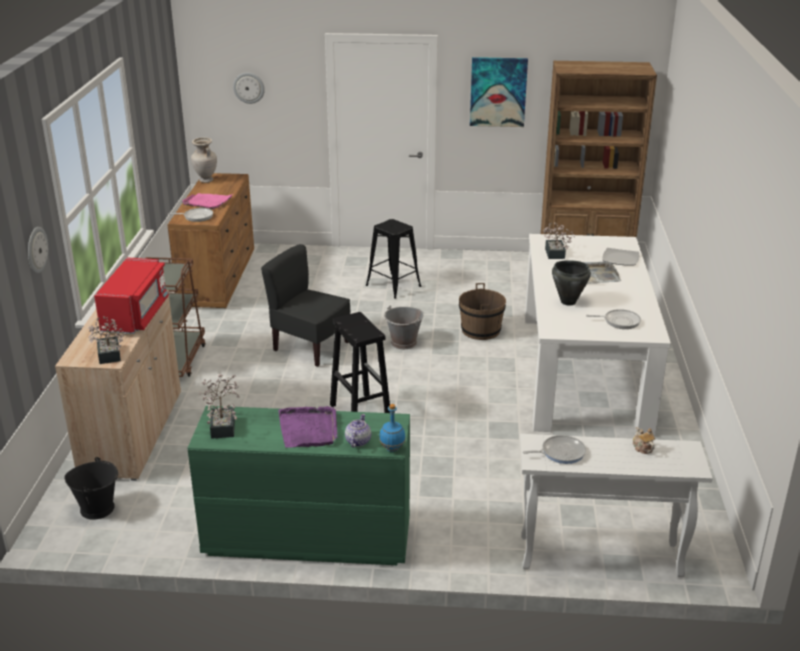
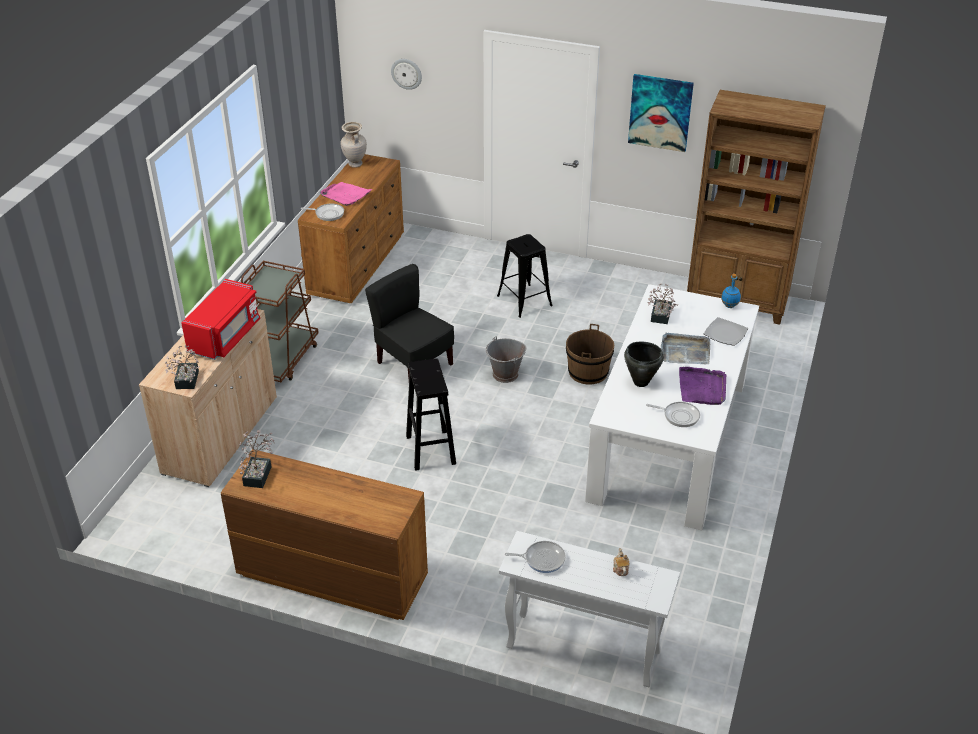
camera: 15 degrees right, 10 degrees up
(36, 250) = (131, 278): wall clock -> none
(98, 508) = (168, 509): black bucket -> none
(306, 538) = (331, 575): green dresser -> brown dresser
(309, 429) = (328, 492): purple tray -> purple tray (702, 388)
(357, 441) = (364, 513): teapot -> none
(392, 448) = (391, 527): blue bottle -> blue bottle (729, 305)

